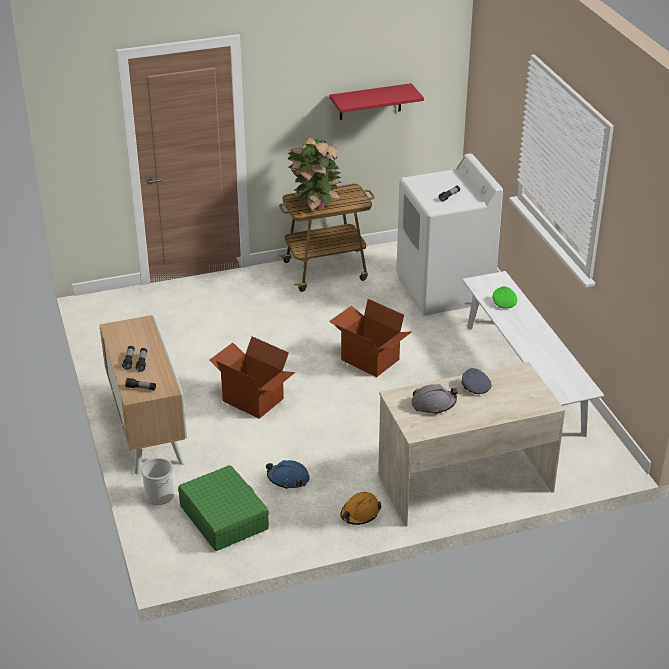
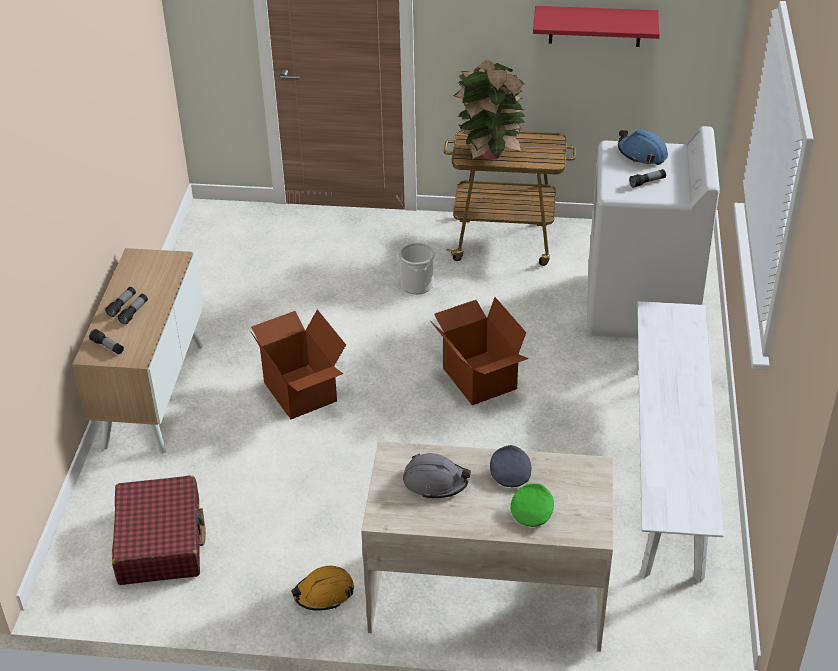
camera: 25 degrees right, 5 degrees up
(160, 495) = (109, 486): bucket -> bucket (417, 285)
(224, 517) = (160, 541): green suitcase -> red suitcase
(288, 479) = (270, 514): blue hard hat -> blue hard hat (642, 154)
(504, 303) = (671, 352): green cap -> green cap (532, 512)

